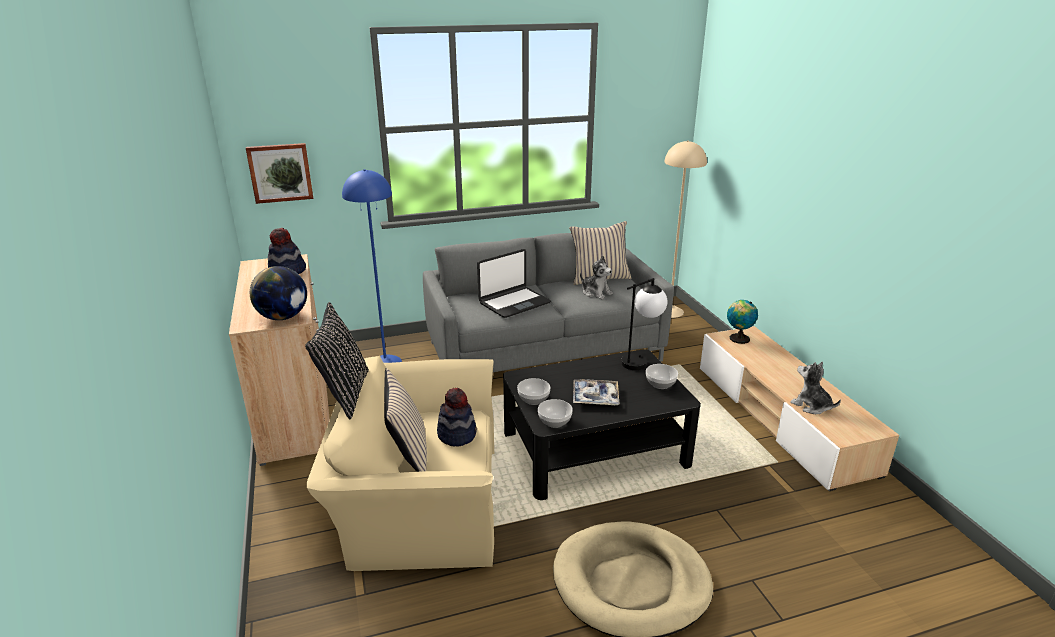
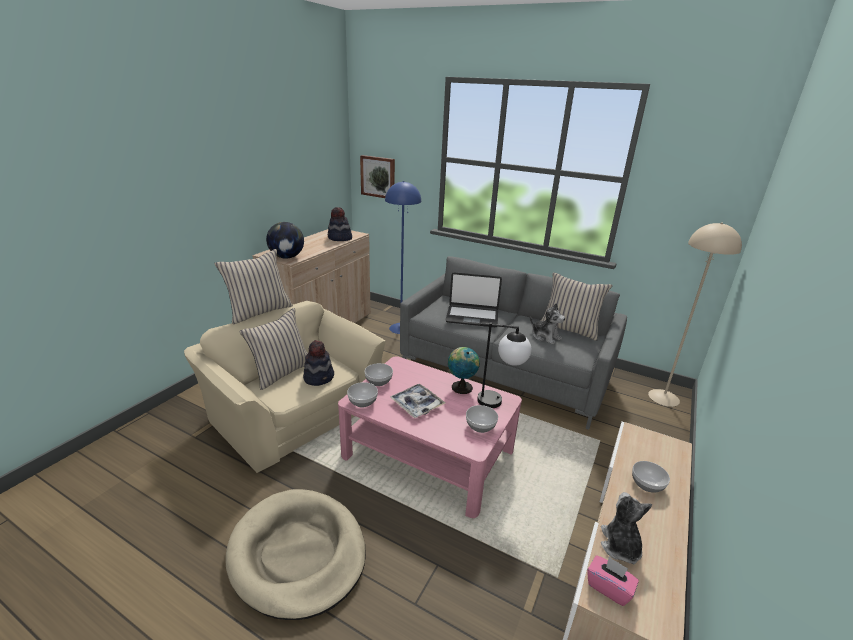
camera: 45 degrees right, 0 degrees up
(344, 394) = (259, 312): black pillow -> beige pillow
(595, 448) = (429, 453): black coffee table -> pink coffee table
(596, 293) = (545, 337): plush toy -> plush toy turned 45 degrees counterclockwise
(738, 338) = (650, 443): globe -> globe (461, 387)
(772, 364) = (646, 484): none -> bowl
(837, 429) = (609, 587): none -> pink tissue box

